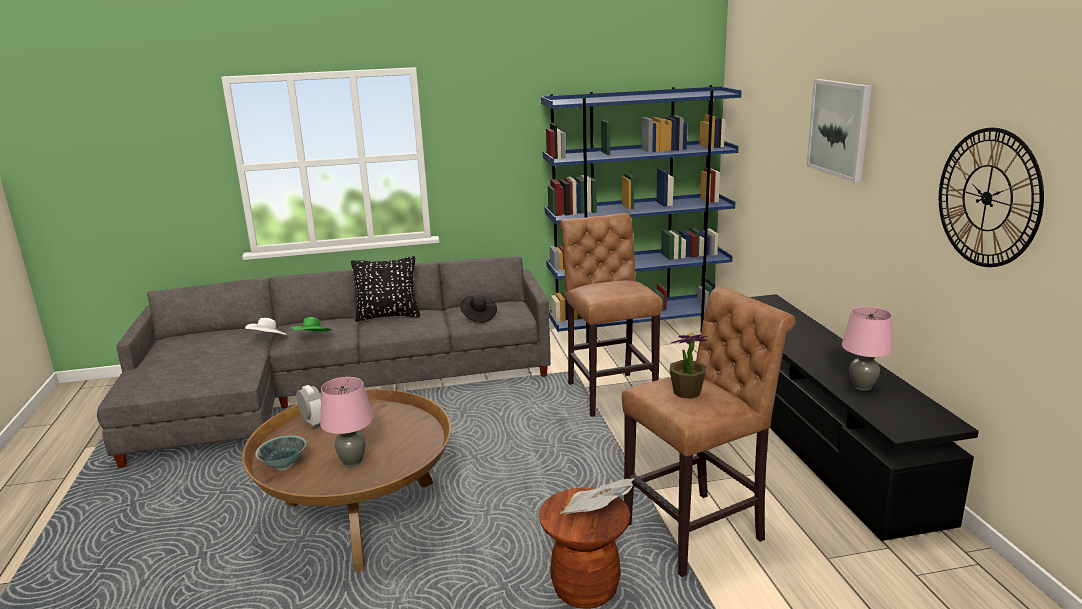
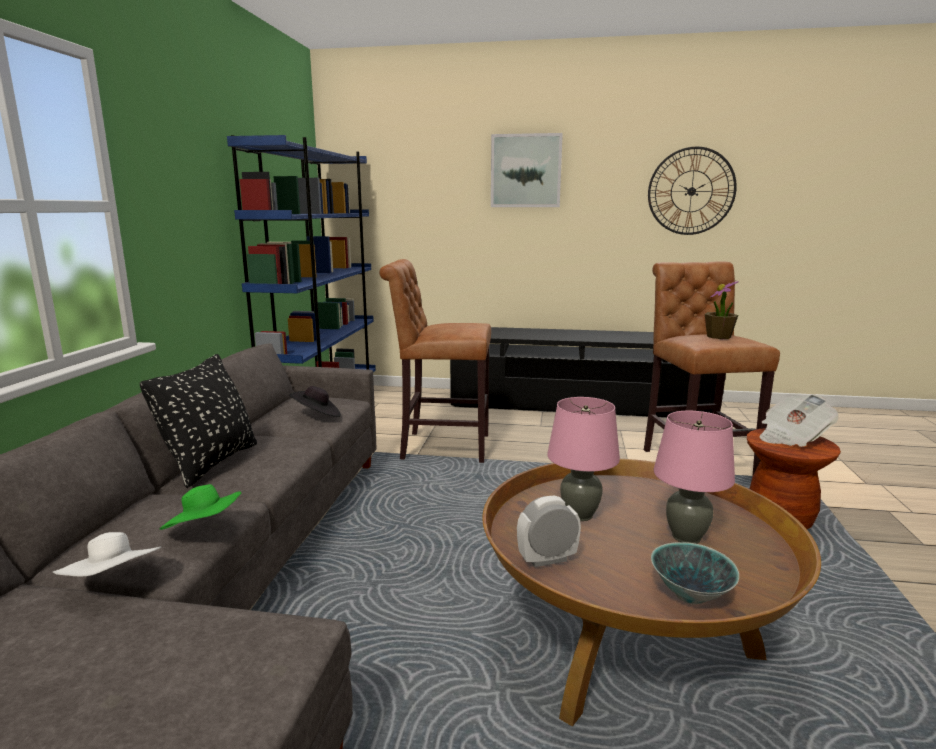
camera: 70 degrees left, 5 degrees down
(862, 386) = (642, 337): pink table lamp -> pink table lamp (579, 515)

